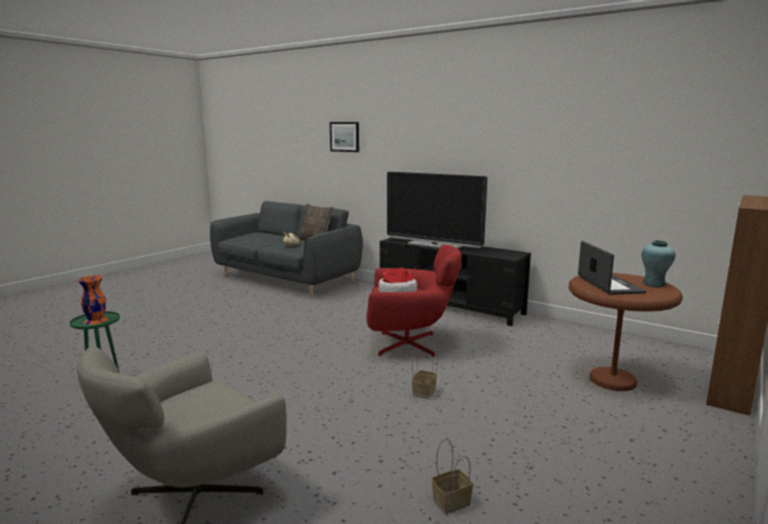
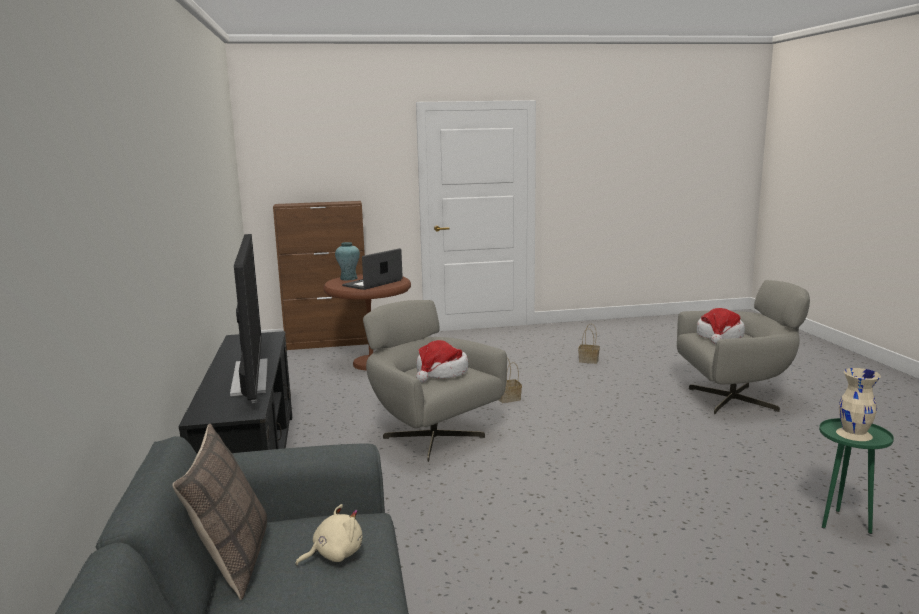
camera: 135 degrees left, 0 degrees up
(95, 320) = (854, 434): orange vase -> beige vase
(214, 406) = (719, 336): none -> hat
(345, 136) = (67, 215): picture -> none
(410, 345) = (431, 437): red armchair -> grey armchair

